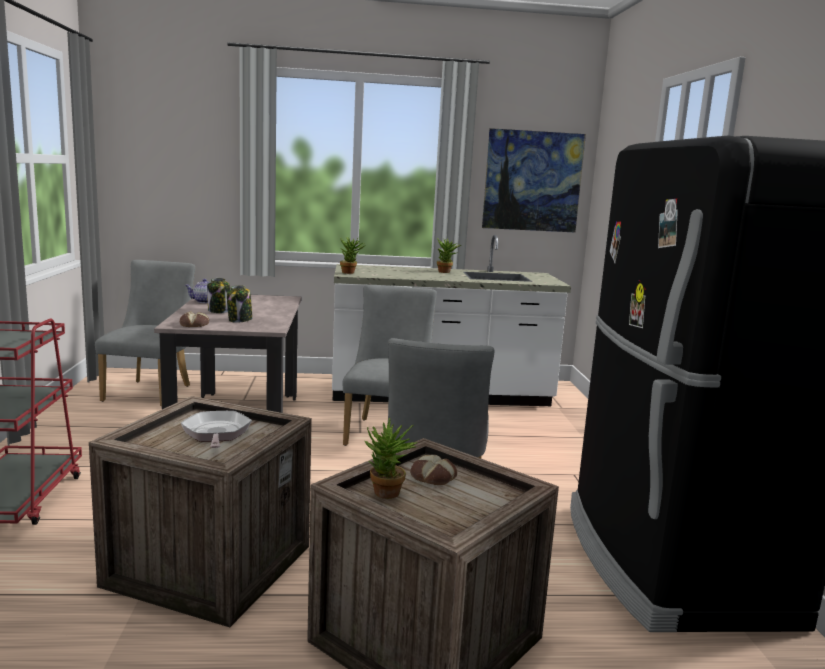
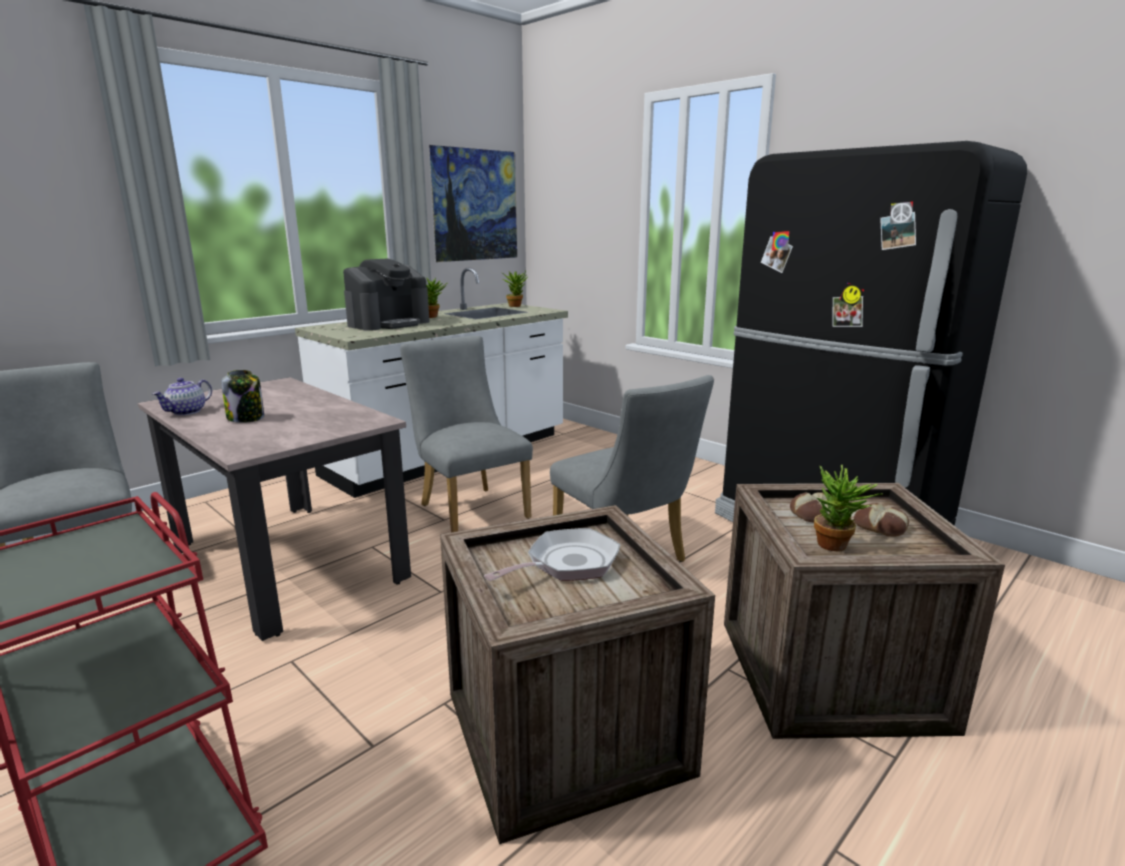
camera: 40 degrees left, 5 degrees up
(195, 324) = (271, 443): bread -> bread (881, 526)
(216, 434) = (567, 564): frying pan -> frying pan turned 105 degrees clockwise
(240, 320) = (310, 422): jar -> none
(350, 272) = (349, 334): potted plant -> potted plant (516, 306)
(399, 271) = (389, 323): none -> coffee machine

